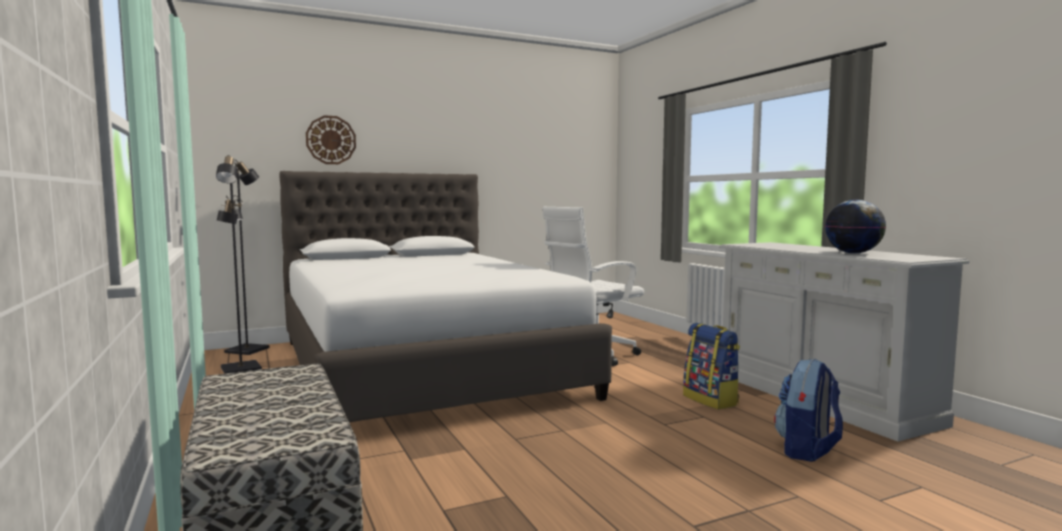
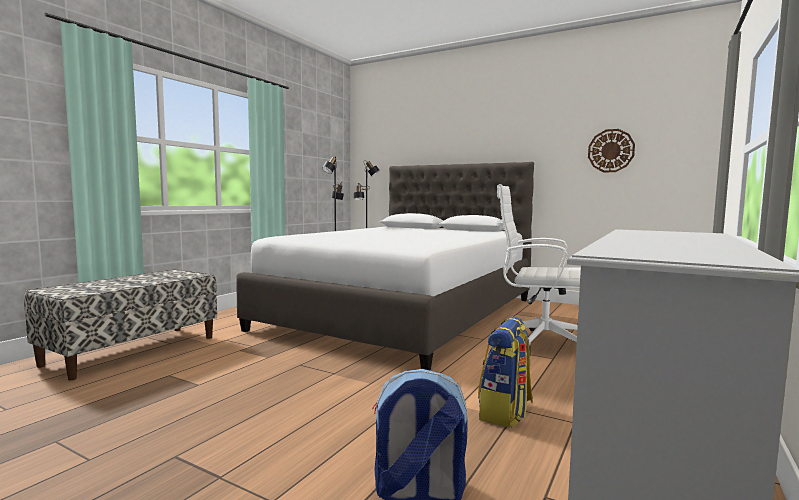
camera: 55 degrees right, 0 degrees up
(331, 140) = (426, 142): wall clock -> wall clock (611, 150)
(853, 253) = (655, 244): globe -> none

